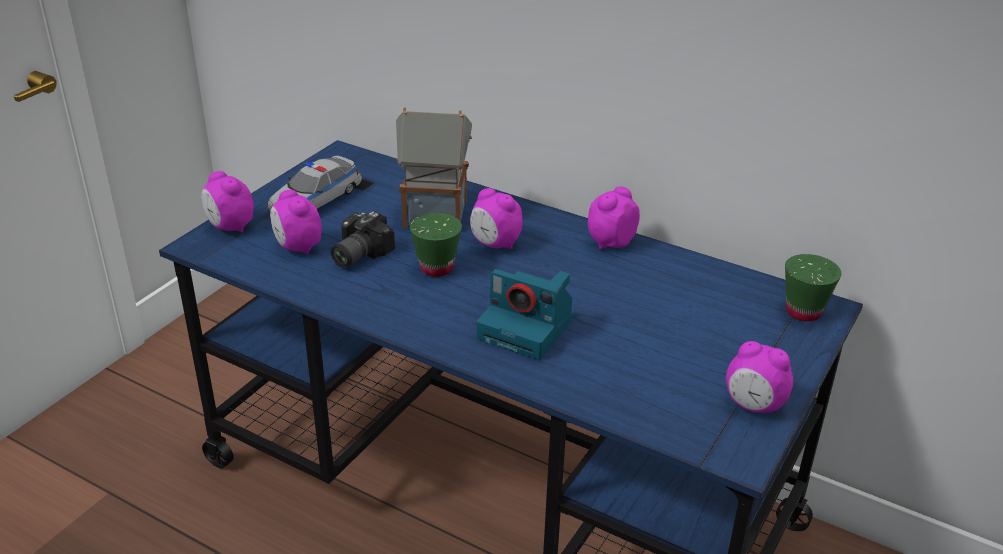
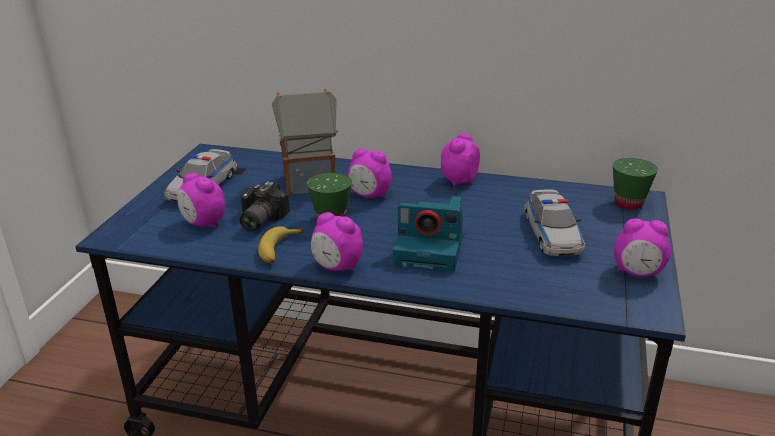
camera: 15 degrees left, 5 degrees down
(230, 227) = (135, 218): alarm clock -> alarm clock (337, 267)
(362, 296) = (279, 250): none -> banana
(682, 335) = (552, 234): none -> toy car

